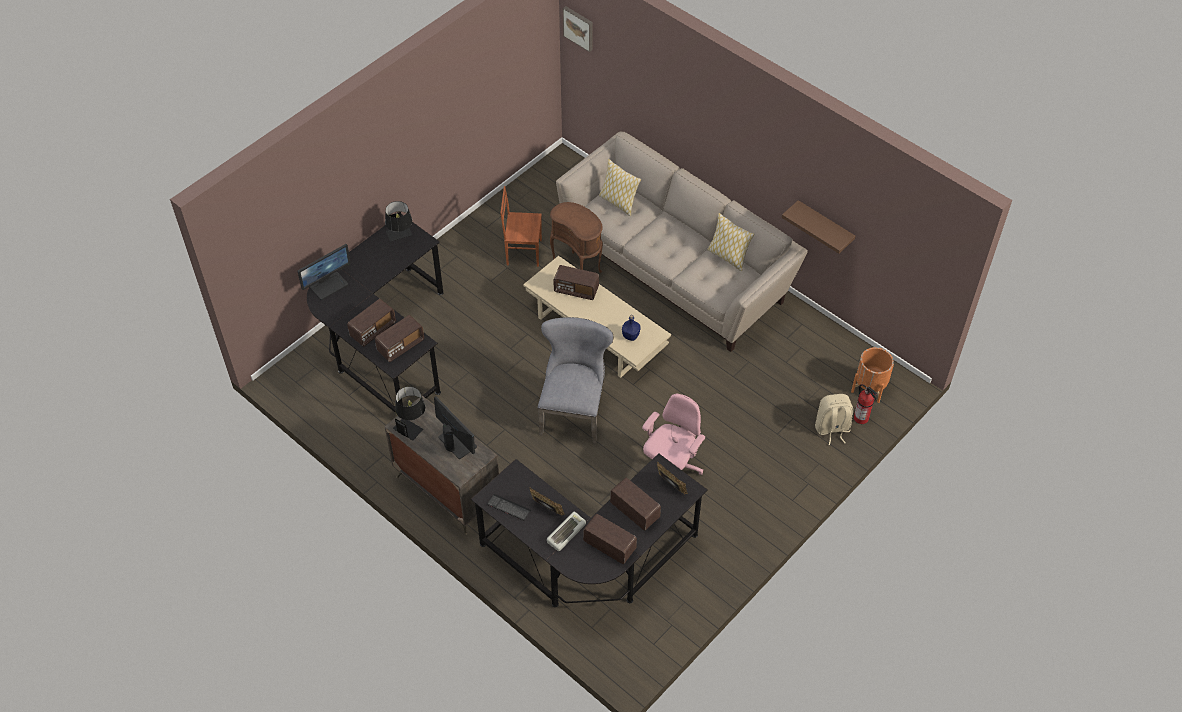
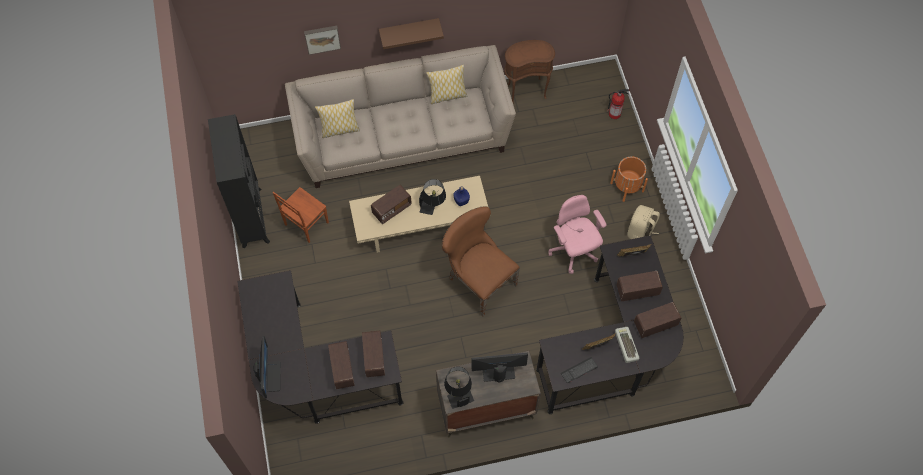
camera: 55 degrees left, 10 degrees up
(400, 236) = (262, 294): black table lamp -> black table lamp (433, 205)
(498, 212) = (252, 217): none -> black bookcase
(574, 410) = (478, 280): grey chair -> brown chair
(578, 269) = (353, 198): brown side table -> brown side table (526, 90)
(579, 28) = (213, 35): picture -> picture (322, 38)
(824, 226) = (505, 18): brown shelf -> brown shelf (409, 30)
(832, 429) = (611, 136): beige backpack -> beige backpack (640, 233)
(870, 386) = (594, 92): orange planter -> orange planter (627, 187)

